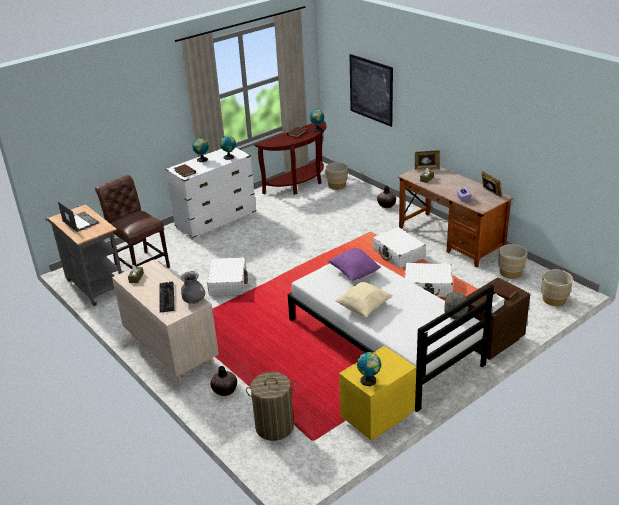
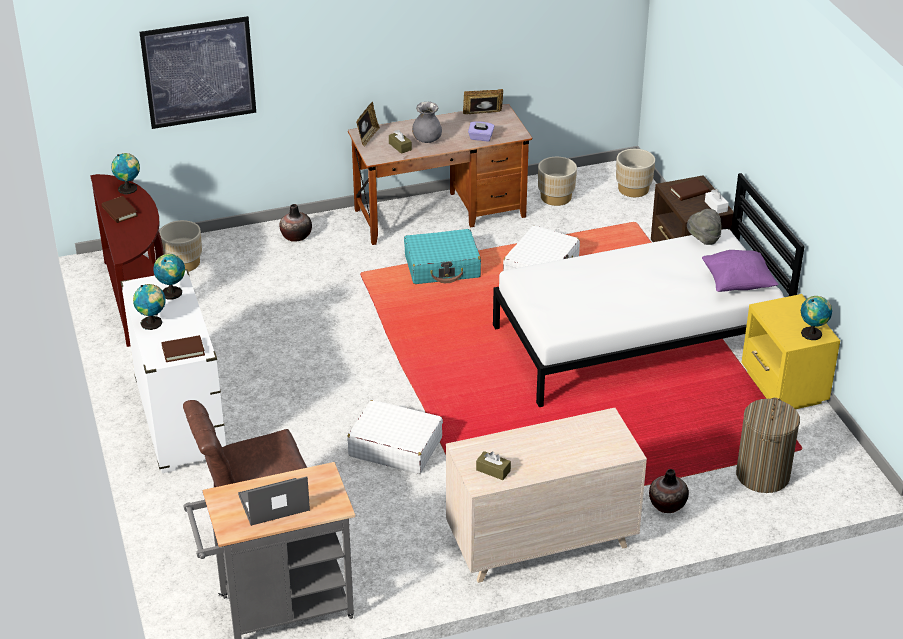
camera: 70 degrees left, 5 degrees up
(165, 297) = (570, 448): keyboard -> none
(194, 300) = (596, 422): grey vase -> grey vase (427, 140)
(354, 273) = (561, 287): purple pillow -> purple pillow (737, 284)
(363, 308) = (650, 301): beige pillow -> none
(398, 254) = (442, 267): white suitcase -> turquoise suitcase

